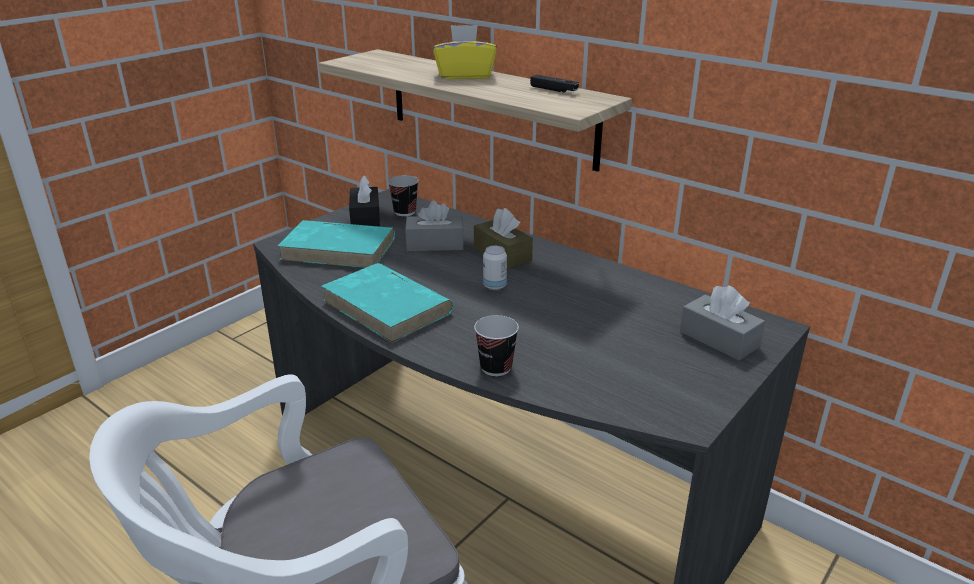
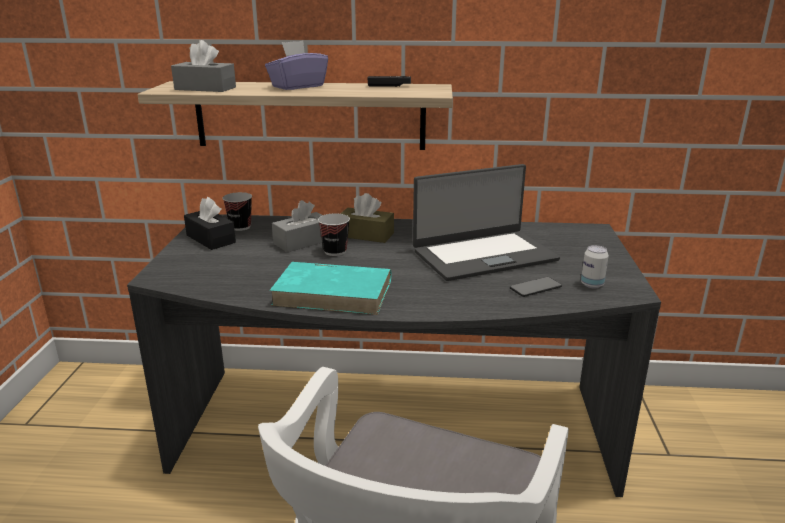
camera: 35 degrees left, 5 degrees down
(340, 249) = (224, 266): turquoise book -> none
(464, 75) = (297, 86): yellow tissue box -> purple tissue box
(494, 286) = (393, 256): can -> can (592, 284)
(496, 367) = (476, 304): cup -> cup (335, 251)
(584, 373) = (535, 288): none -> phone
(587, 316) = (483, 255): none -> laptop
(719, 339) = (577, 244): grey tissue box -> grey tissue box (205, 88)

